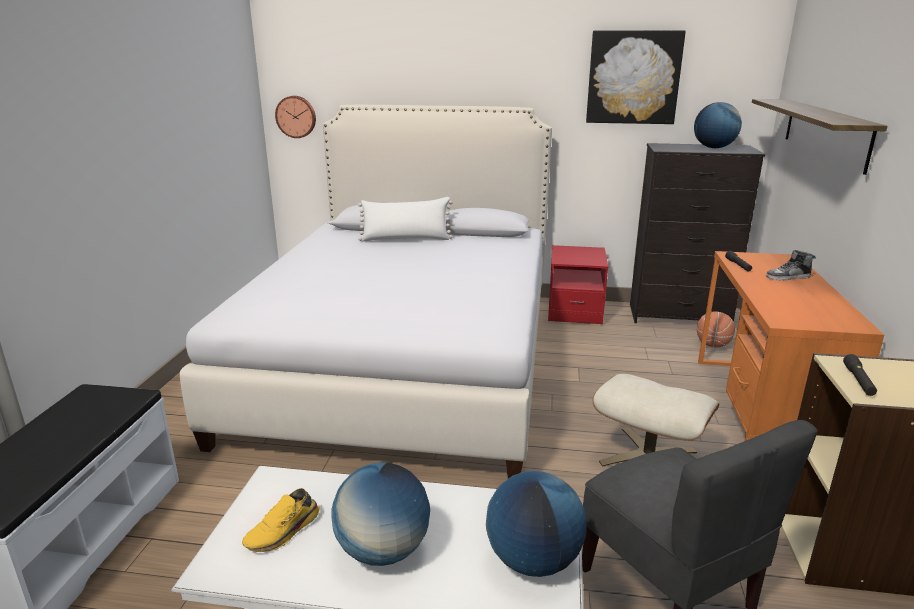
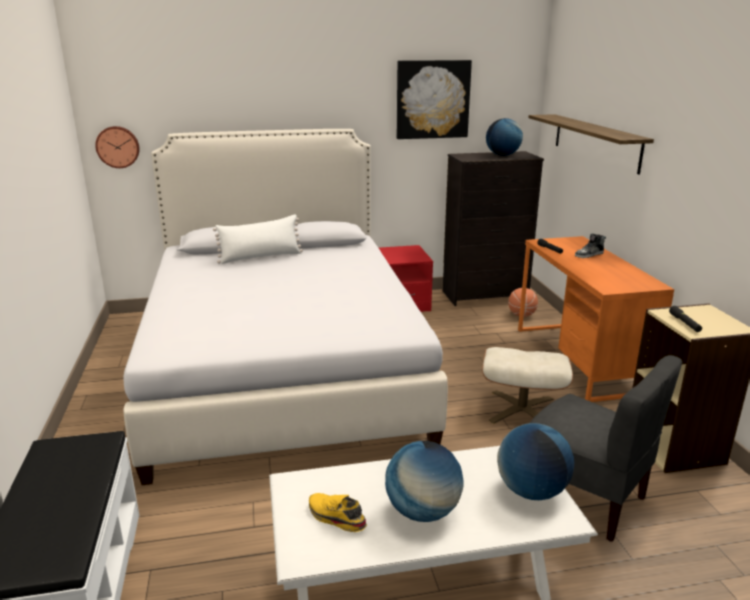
camera: 20 degrees left, 0 degrees up
(284, 532) = (335, 518): yellow shoe -> yellow shoe turned 105 degrees clockwise

